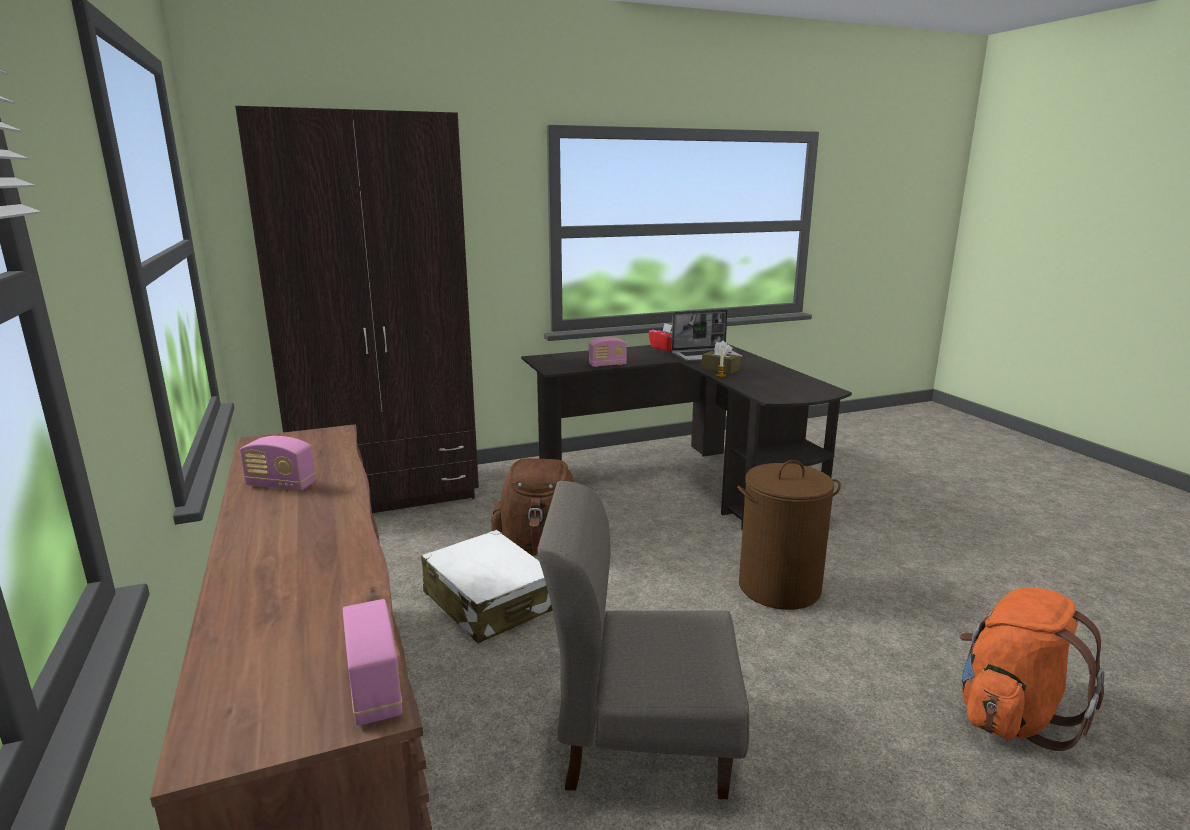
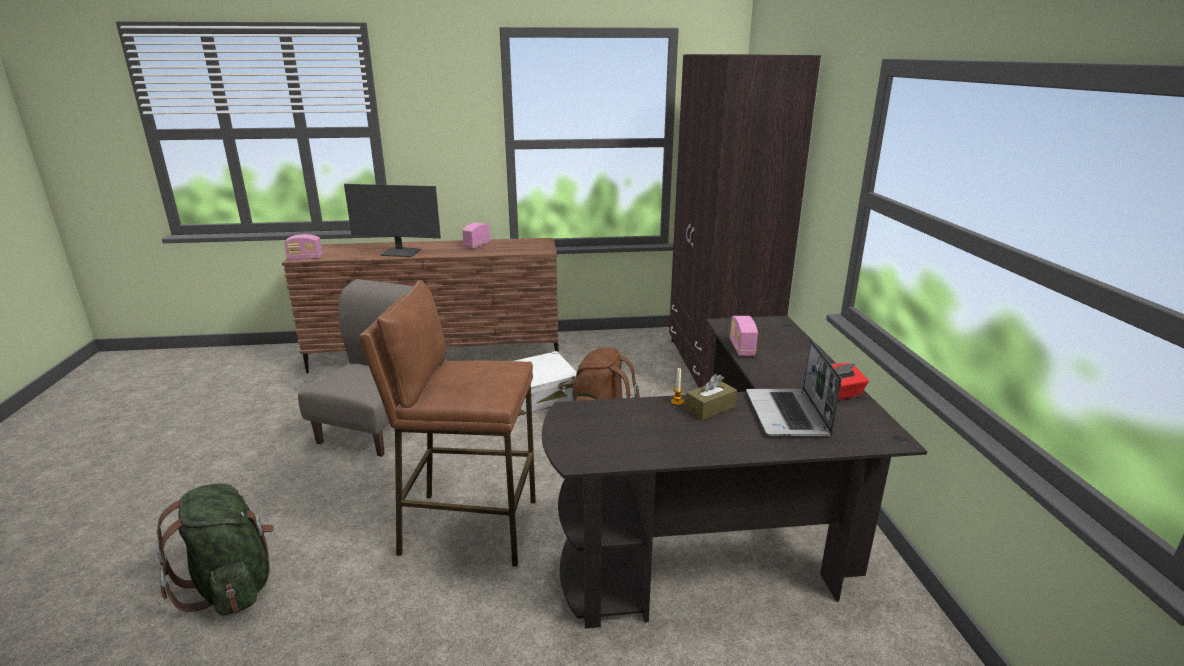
camera: 105 degrees right, 5 degrees up
(328, 551) = (400, 253): none -> monitor
(778, 587) = (469, 527): brown laundry basket -> brown stool
(1010, 715) = (232, 586): orange backpack -> green backpack

